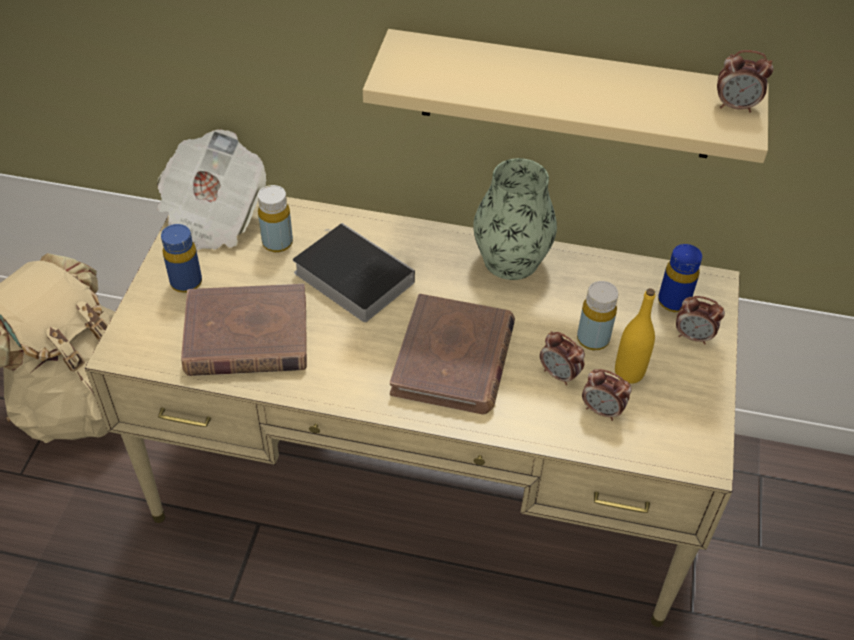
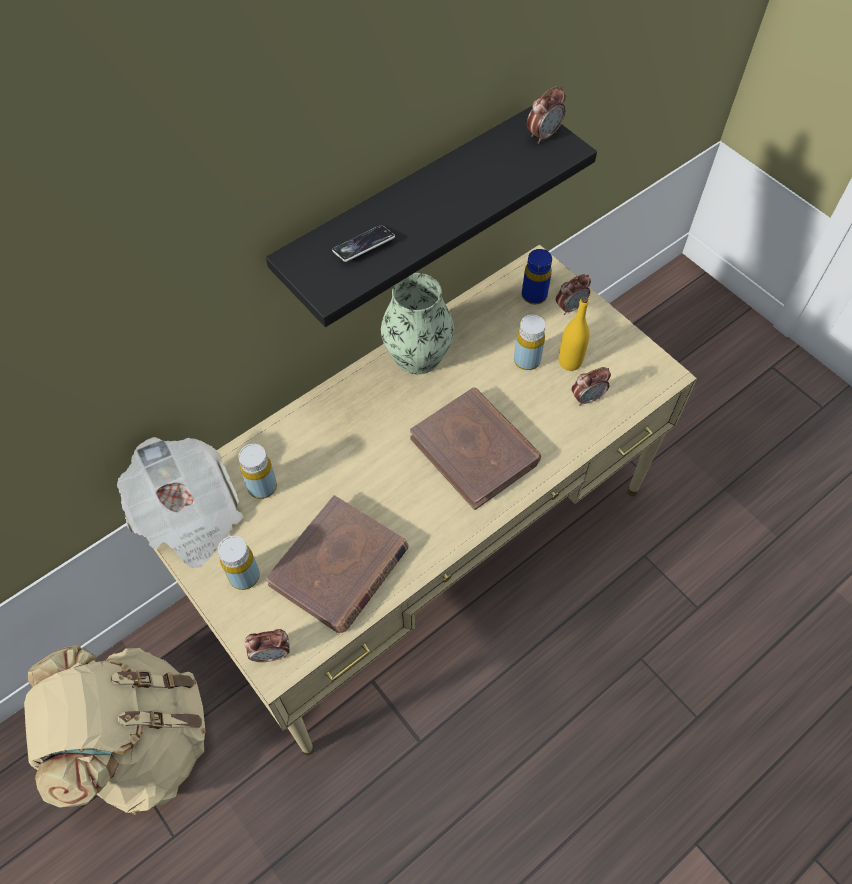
camera: 50 degrees left, 10 degrees up
(186, 282) = (244, 576): blue bottle -> yellow bottle
(350, 276) = (342, 461): book -> none
(462, 70) = (363, 246): none -> phone
(559, 375) = (540, 400): alarm clock -> alarm clock (271, 653)
(568, 95) = (409, 208): beige shelf -> black shelf

